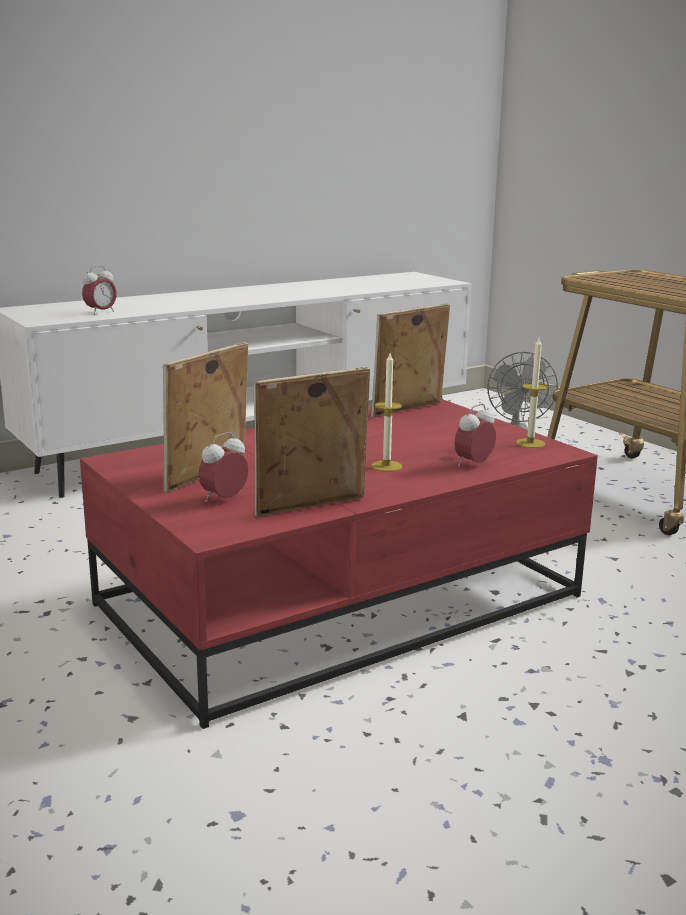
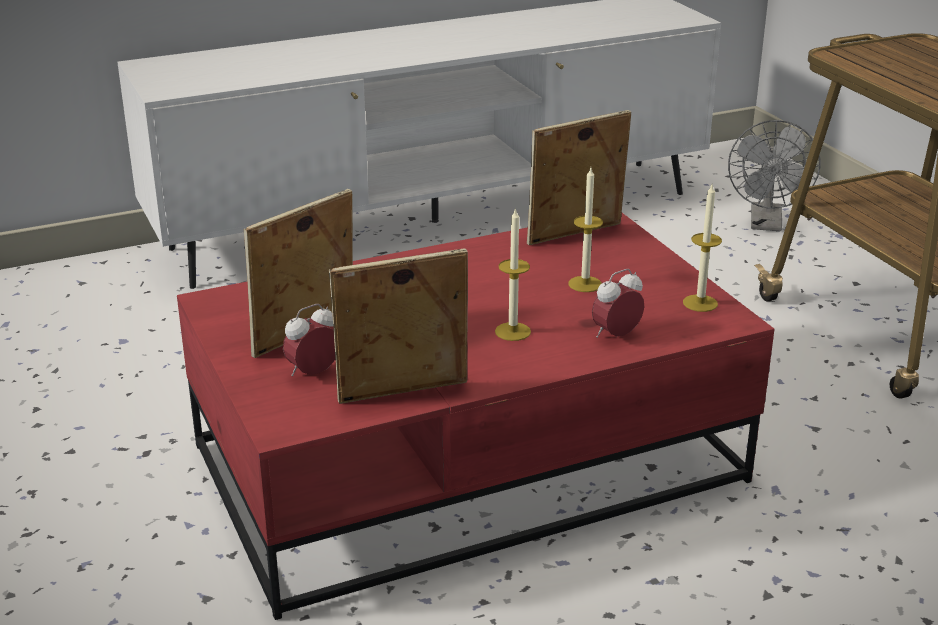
camera: 10 degrees right, 10 degrees up
(100, 312) = (237, 75): alarm clock -> none
(431, 436) = (585, 284): none -> candle

